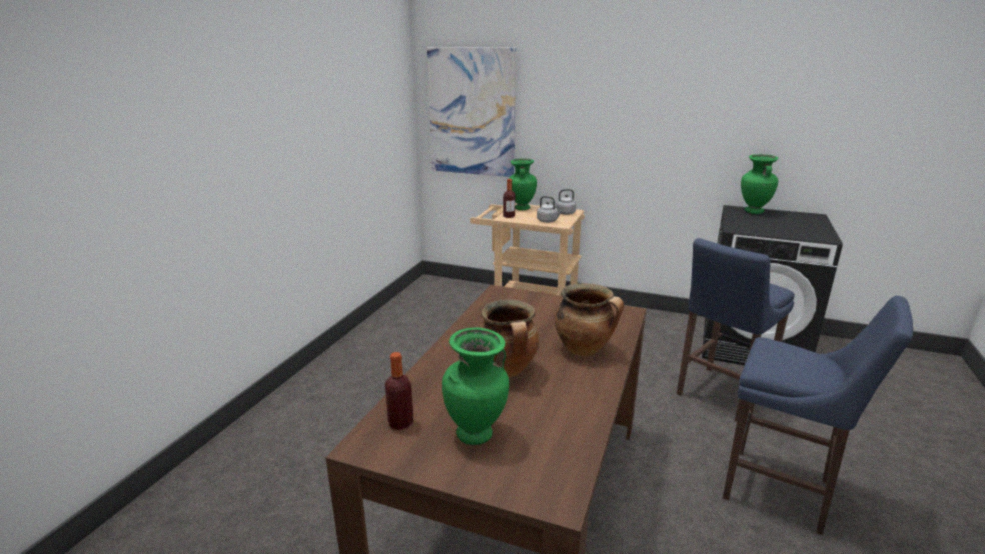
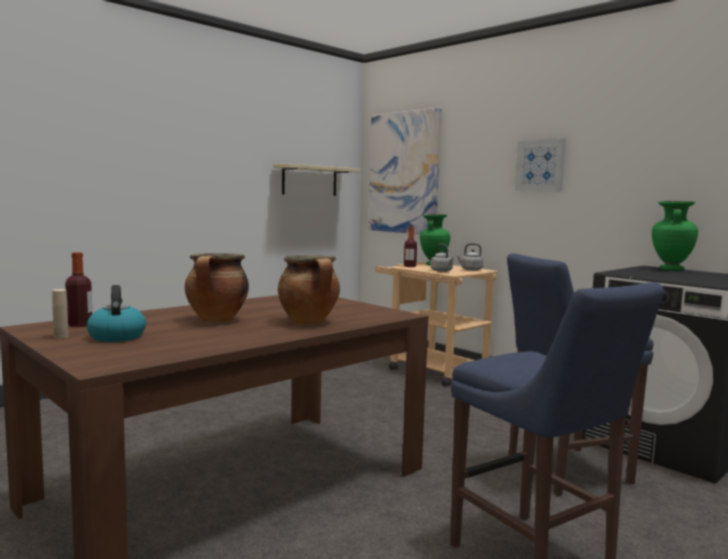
camera: 25 degrees right, 15 degrees down
(379, 130) = (309, 180): none -> beige shelf
(426, 455) = (61, 337): none -> beige bottle
(476, 435) = (117, 336): green vase -> kettle
(628, 114) = (540, 165): none -> picture

